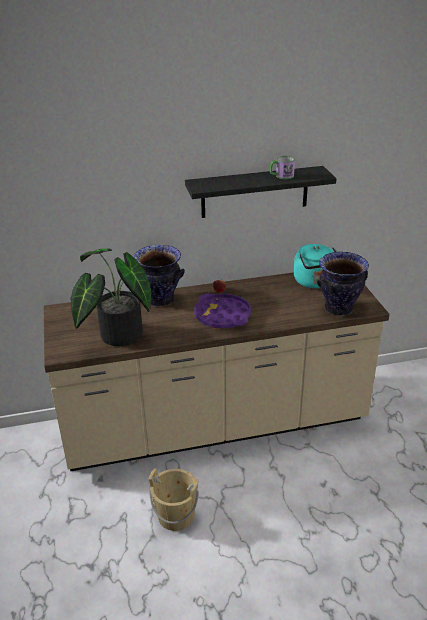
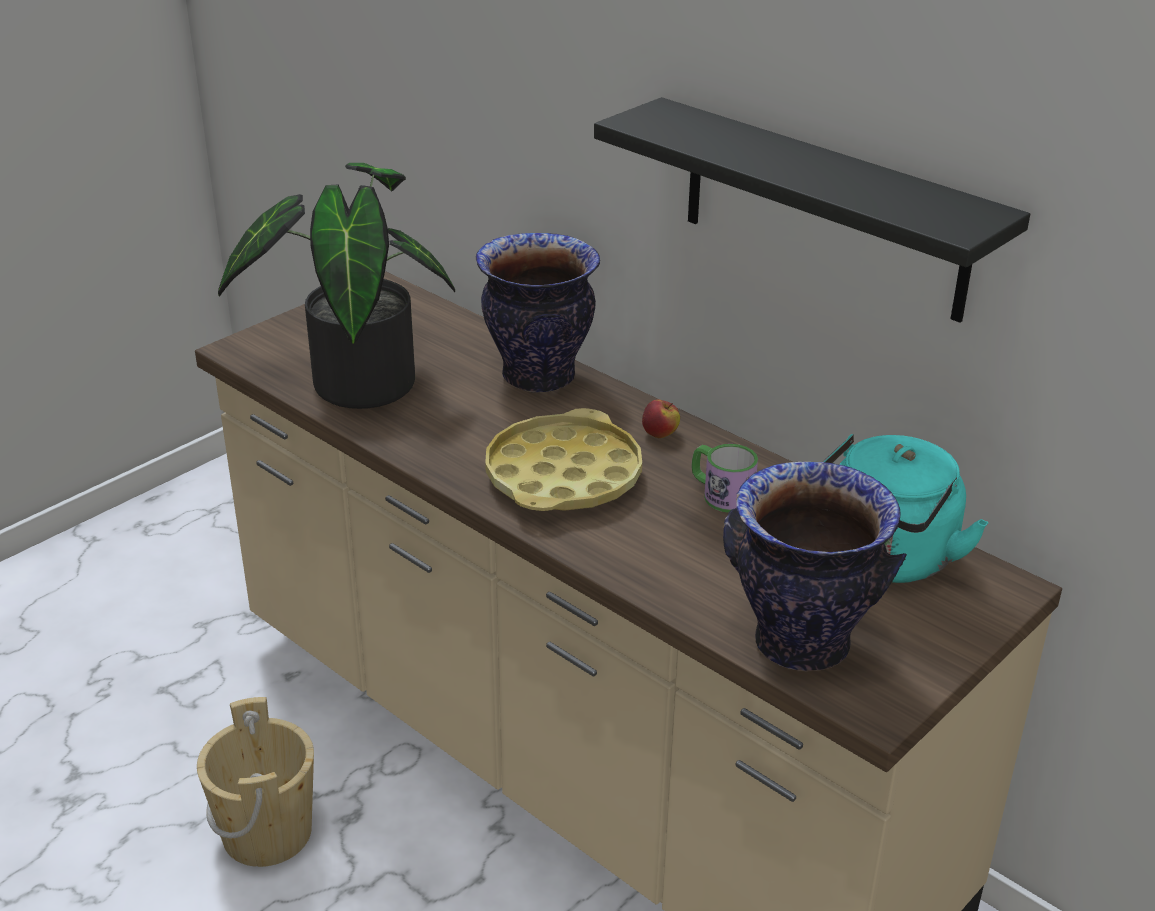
camera: 55 degrees right, 0 degrees up
(222, 316) = (563, 475): purple tray -> yellow tray
(281, 176) = (856, 182): mug -> mug (721, 494)

